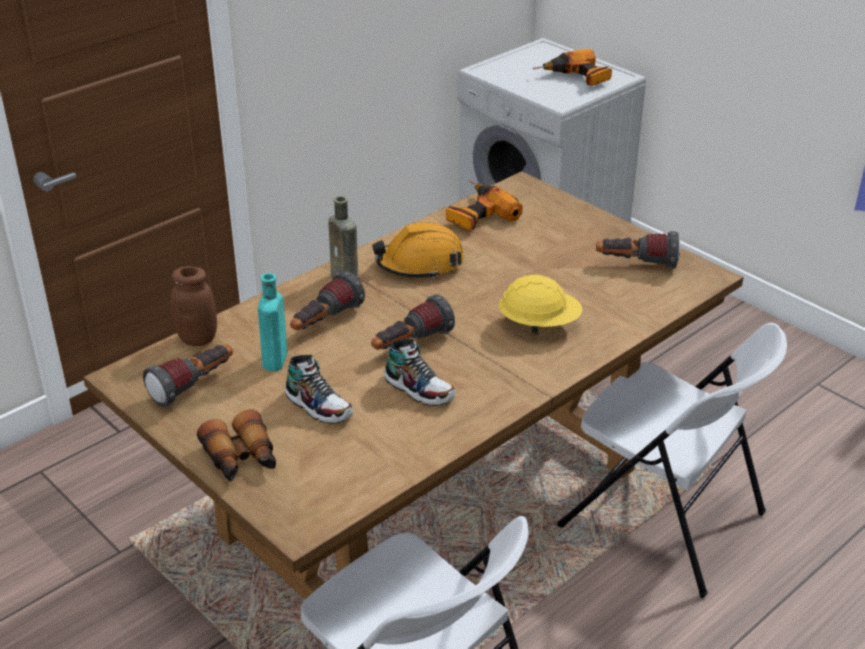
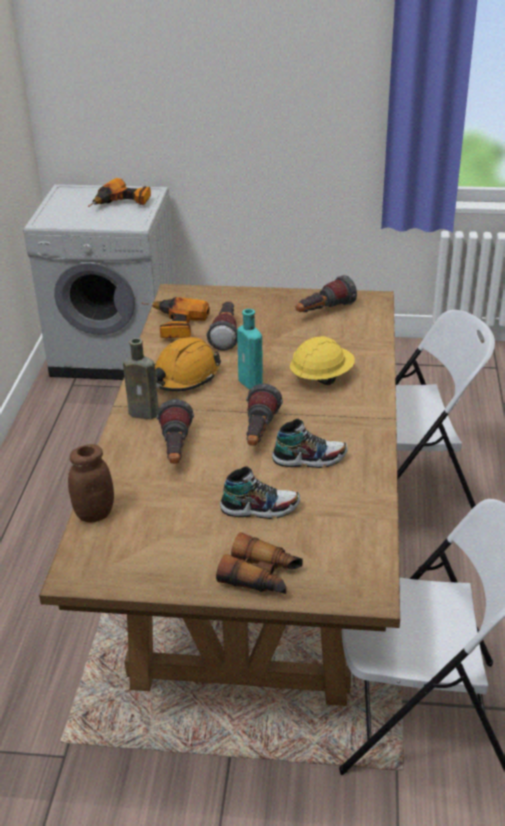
camera: 40 degrees left, 0 degrees up
(194, 386) = (146, 548): flashlight -> flashlight (226, 334)
(274, 362) = (181, 497): turquoise bottle -> turquoise bottle (251, 383)

